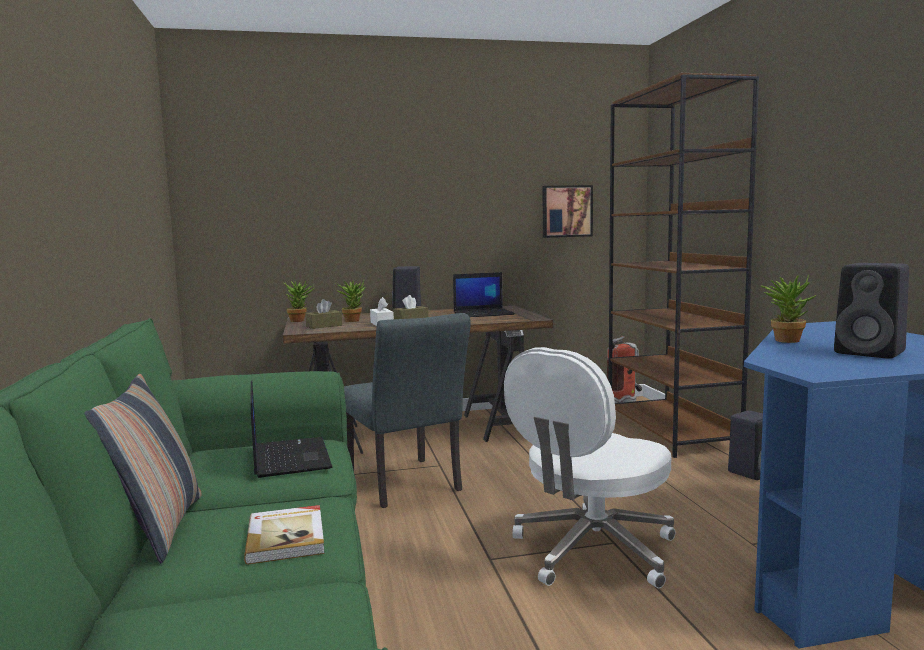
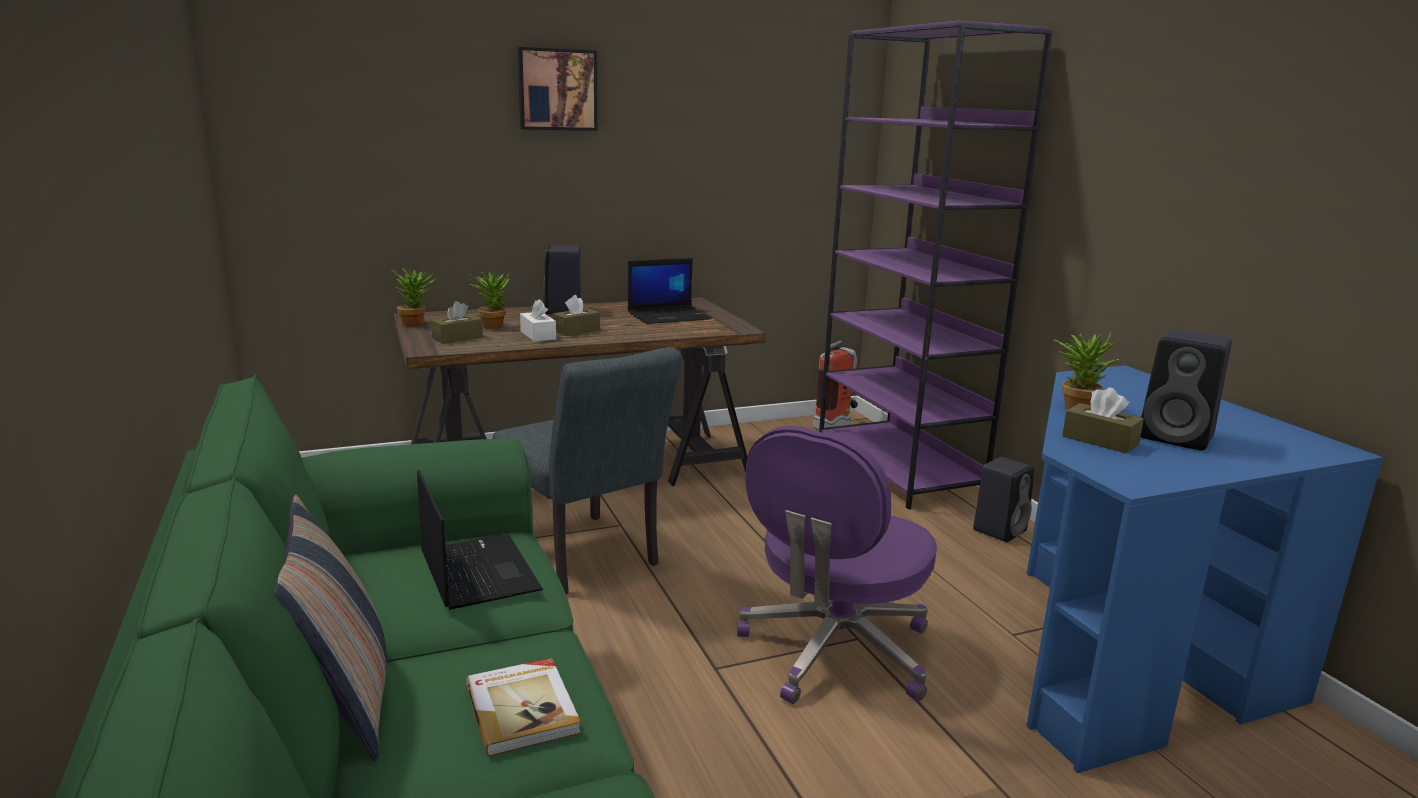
camera: 10 degrees left, 10 degrees up
(566, 211) = (776, 171): picture -> picture (557, 89)
(592, 551) = (834, 652): white office chair -> purple office chair
(671, 431) = (898, 468): brown bookcase -> purple bookcase
(798, 355) = (1100, 440): none -> brown tissue box

